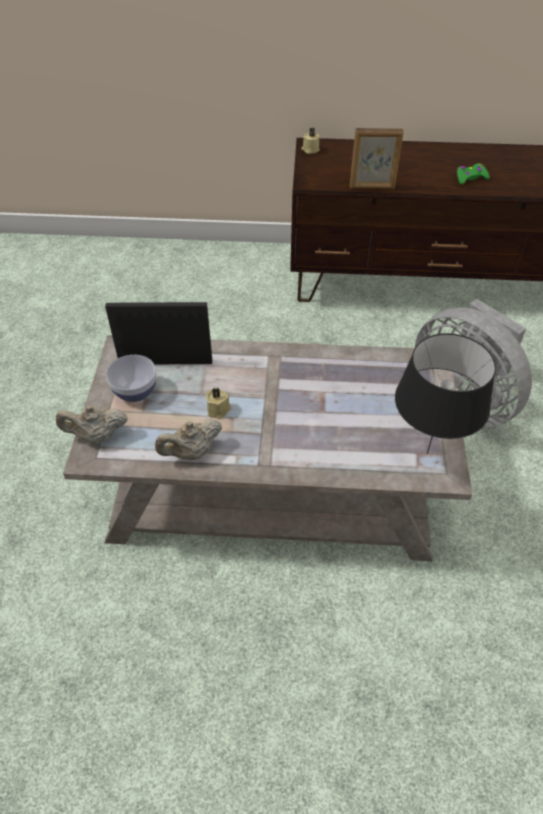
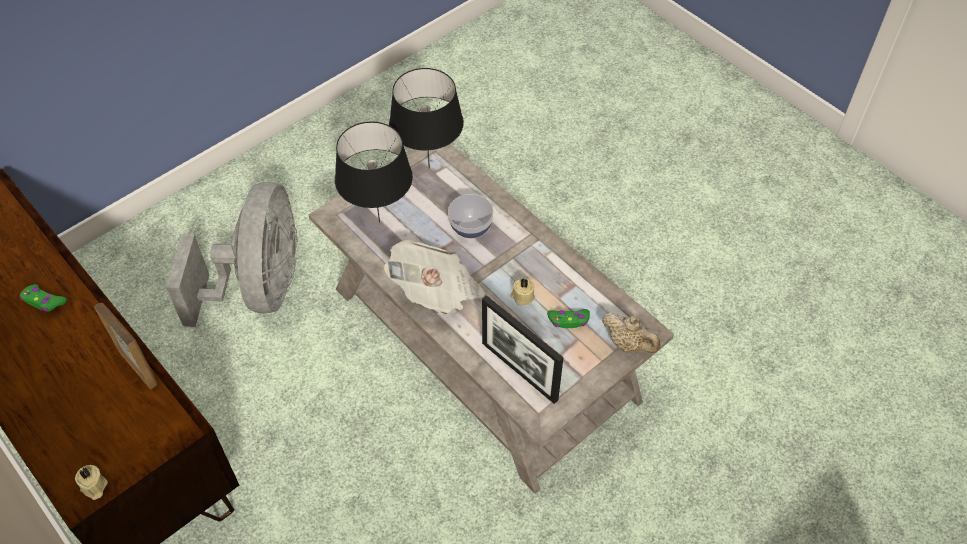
camera: 135 degrees left, 5 degrees up
(135, 391) = (568, 362): bowl -> bowl (470, 228)
(163, 419) = (569, 320): none -> green game controller
(191, 453) = (573, 280): beige teapot -> none
(286, 367) = (436, 291): none -> newspaper
(395, 382) = (379, 221): none -> black table lamp

